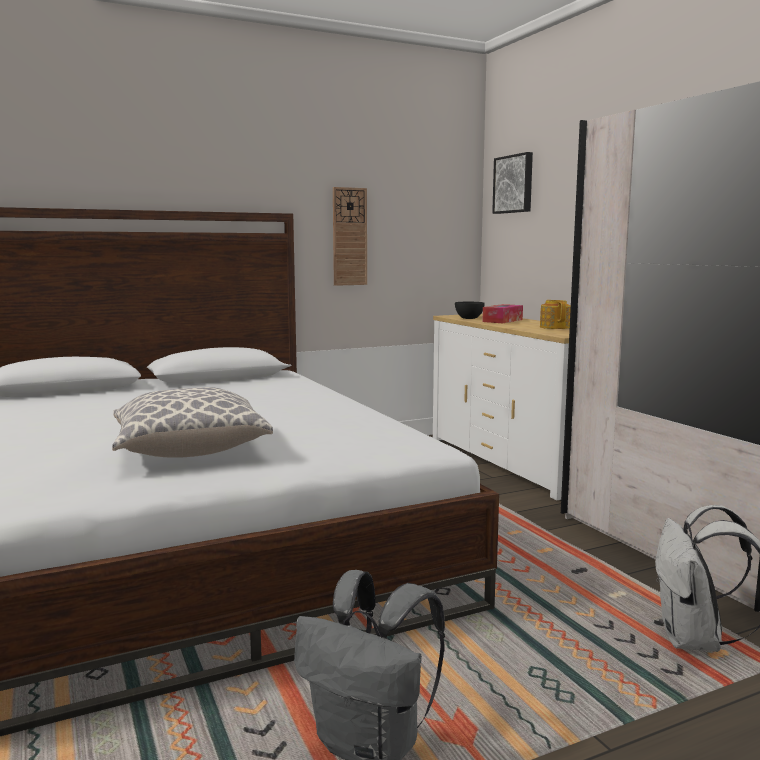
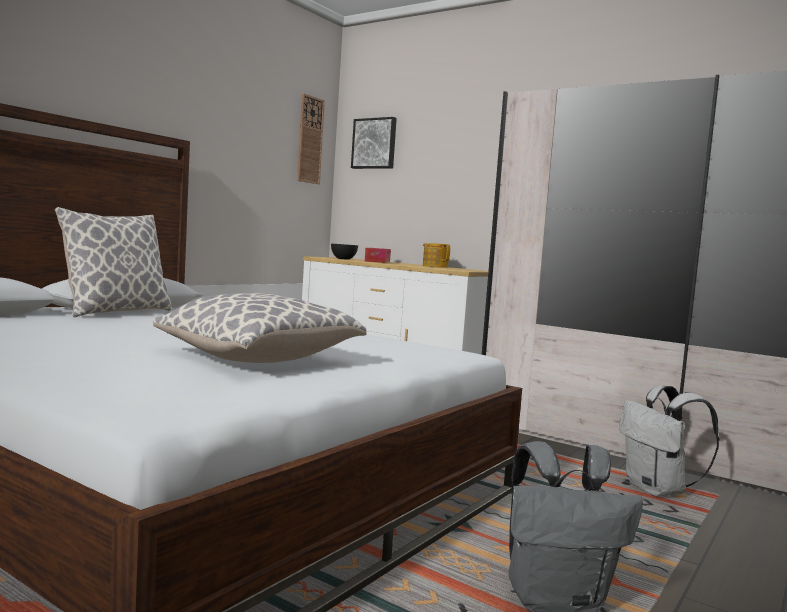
camera: 30 degrees left, 5 degrees down
(196, 386) = (116, 312): none -> pillow
(349, 237) = (233, 173): wall clock -> wall clock (310, 140)

